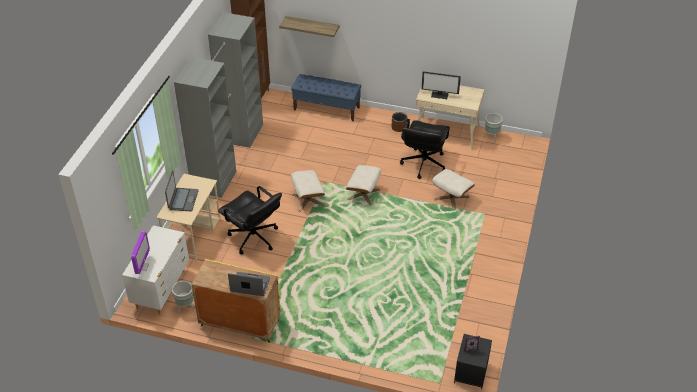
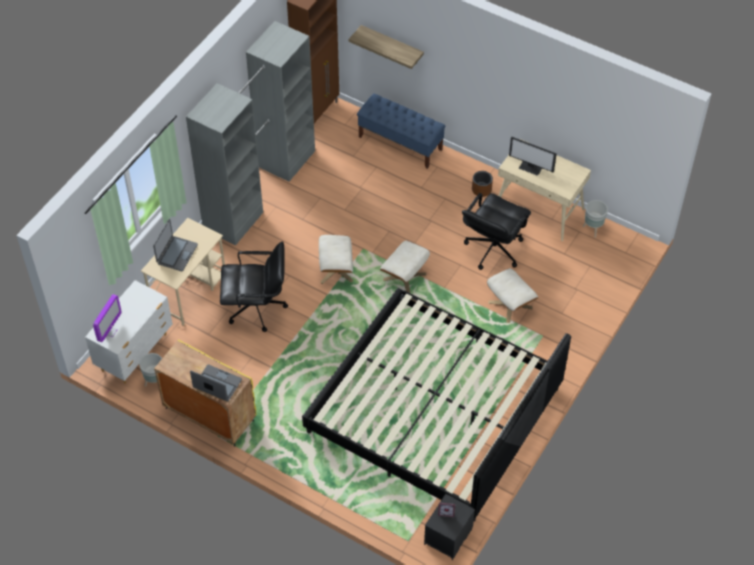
camera: 15 degrees right, 10 degrees up
(253, 238) = (257, 308): black office chair -> black office chair turned 60 degrees counterclockwise
(422, 282) = (434, 410): none -> bed

